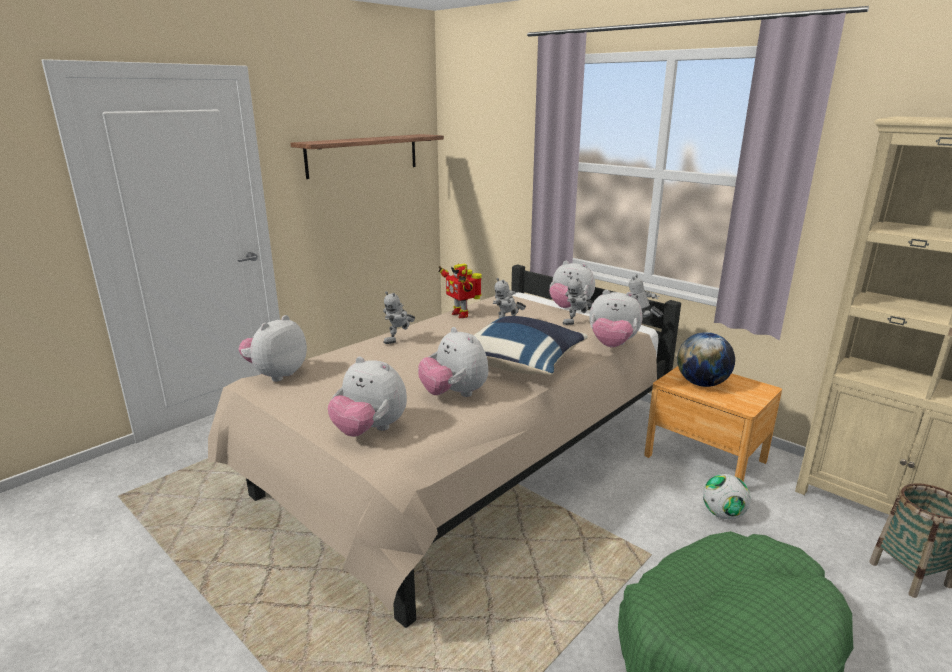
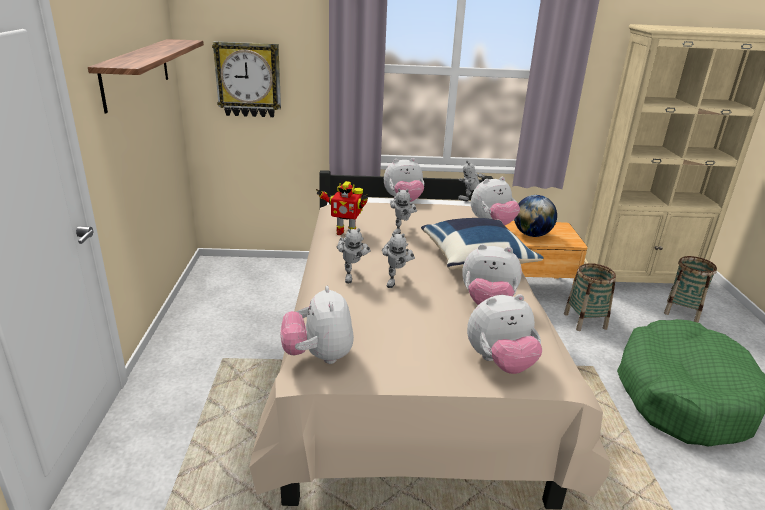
camera: 45 degrees left, 5 degrees up
(482, 173) = (248, 80): none -> wall clock
(577, 323) = (441, 213): toy robot -> toy robot (395, 281)
(723, 514) = (585, 321): football -> basket

